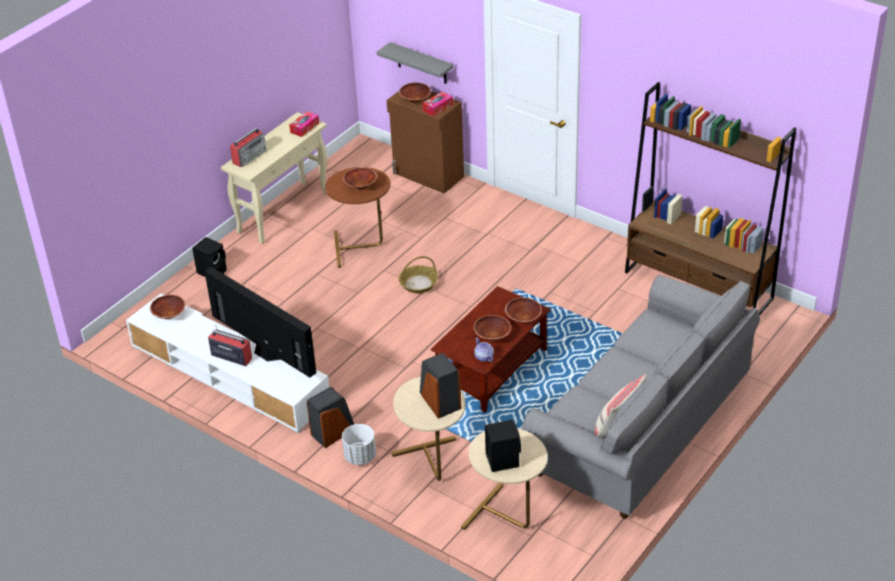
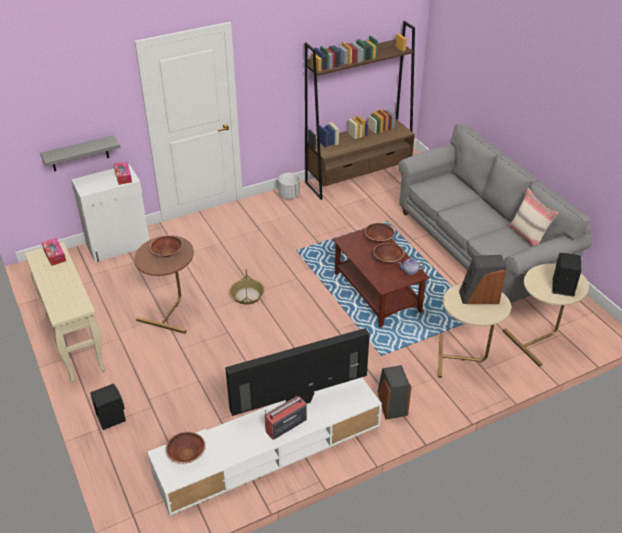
camera: 65 degrees left, 0 degrees up
(250, 156) = (58, 300): radio -> none
(360, 456) = (430, 397): white planter -> white planter (289, 195)
(415, 99) = (98, 183): brown bowl -> none
(428, 175) = (119, 246): brown cabinet -> white cabinet

